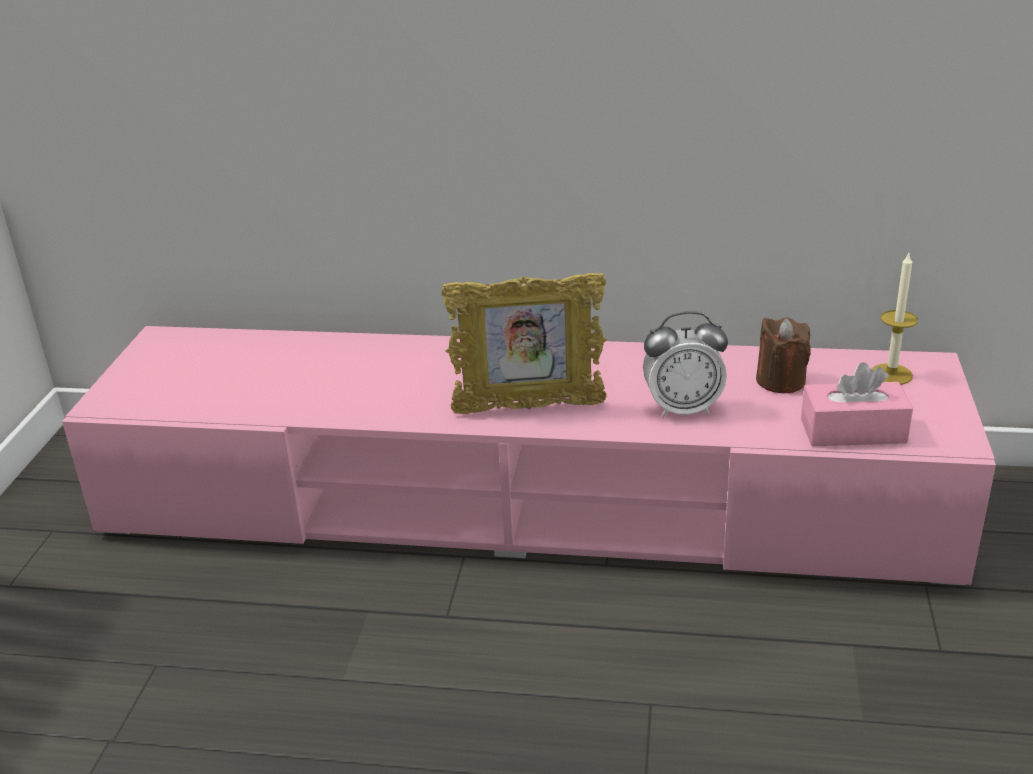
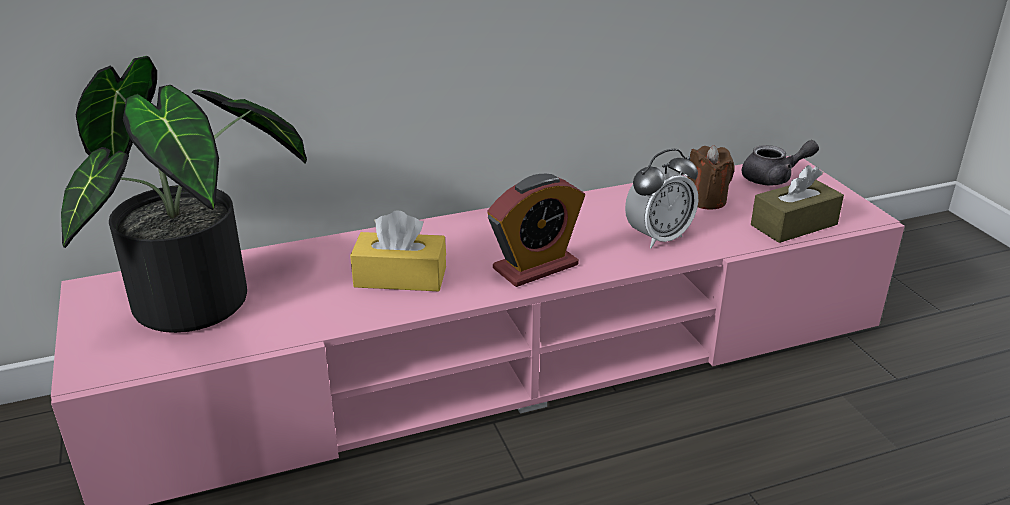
camera: 30 degrees left, 0 degrees up
(230, 369) = (206, 301): none -> potted plant
(399, 387) = (400, 277): none -> yellow tissue box
(528, 408) = (535, 267): picture frame -> alarm clock
(853, 431) = (794, 225): pink tissue box -> brown tissue box
(891, 374) = (774, 178): candle -> grey teapot

